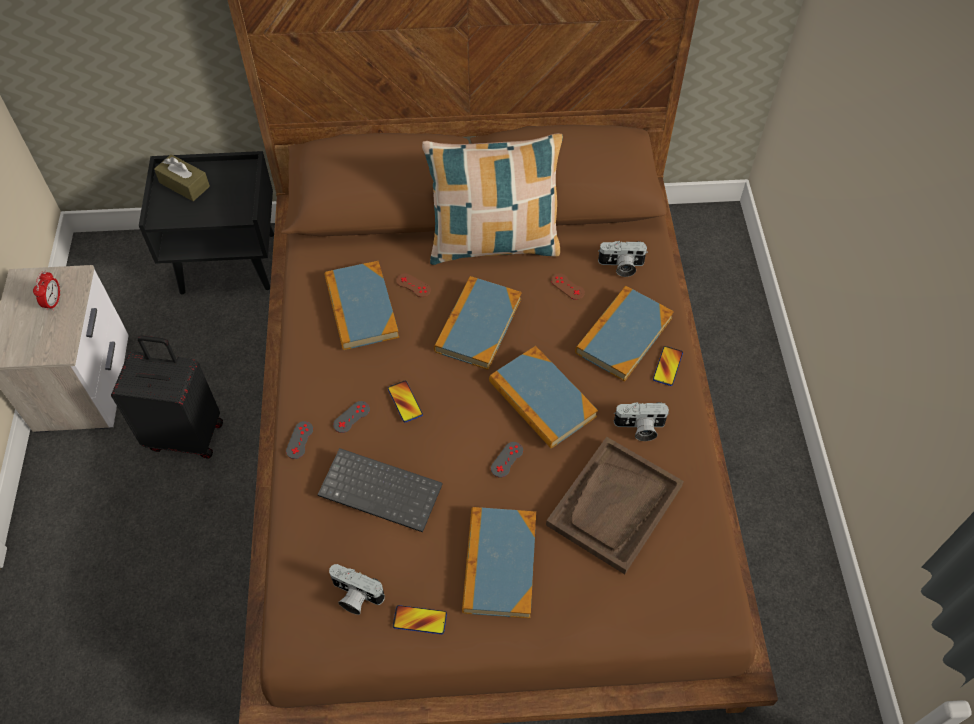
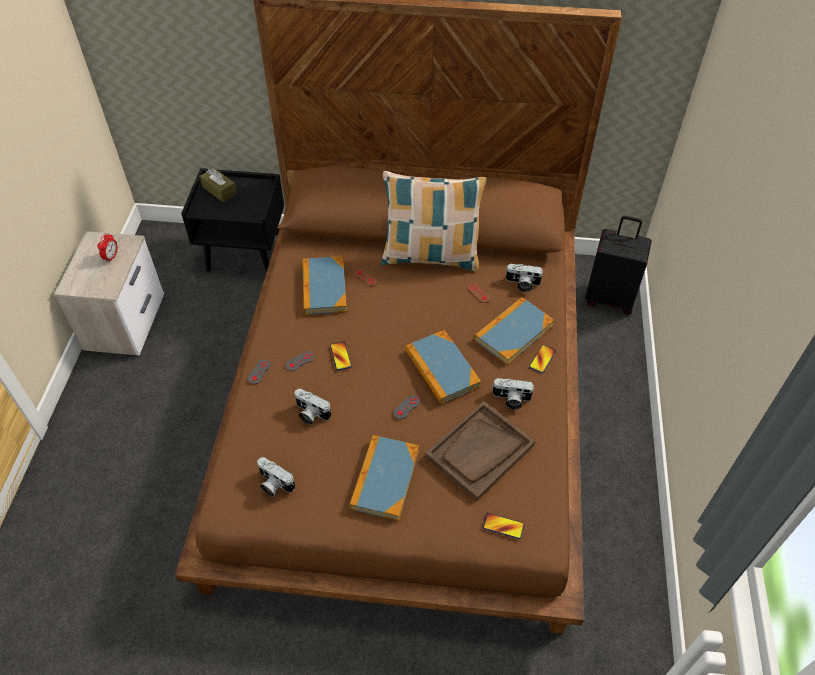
camera: 10 degrees right, 5 degrees down
(186, 434) = (189, 368): black suitcase -> black suitcase (609, 298)
(383, 490) = (310, 414): keyboard -> camera
(420, 620) = (317, 508): phone -> phone (503, 526)
(478, 325) = (406, 310): book -> none

